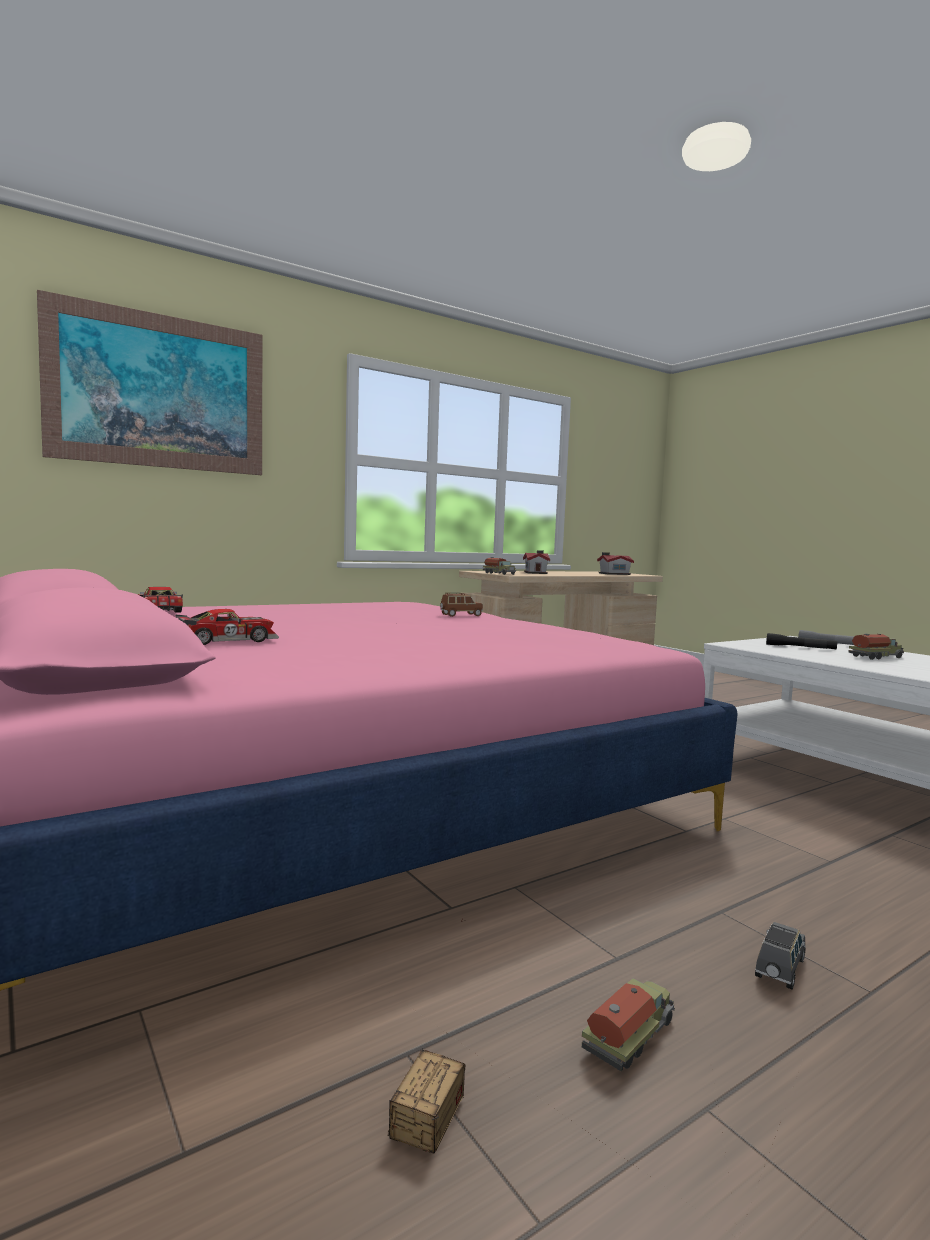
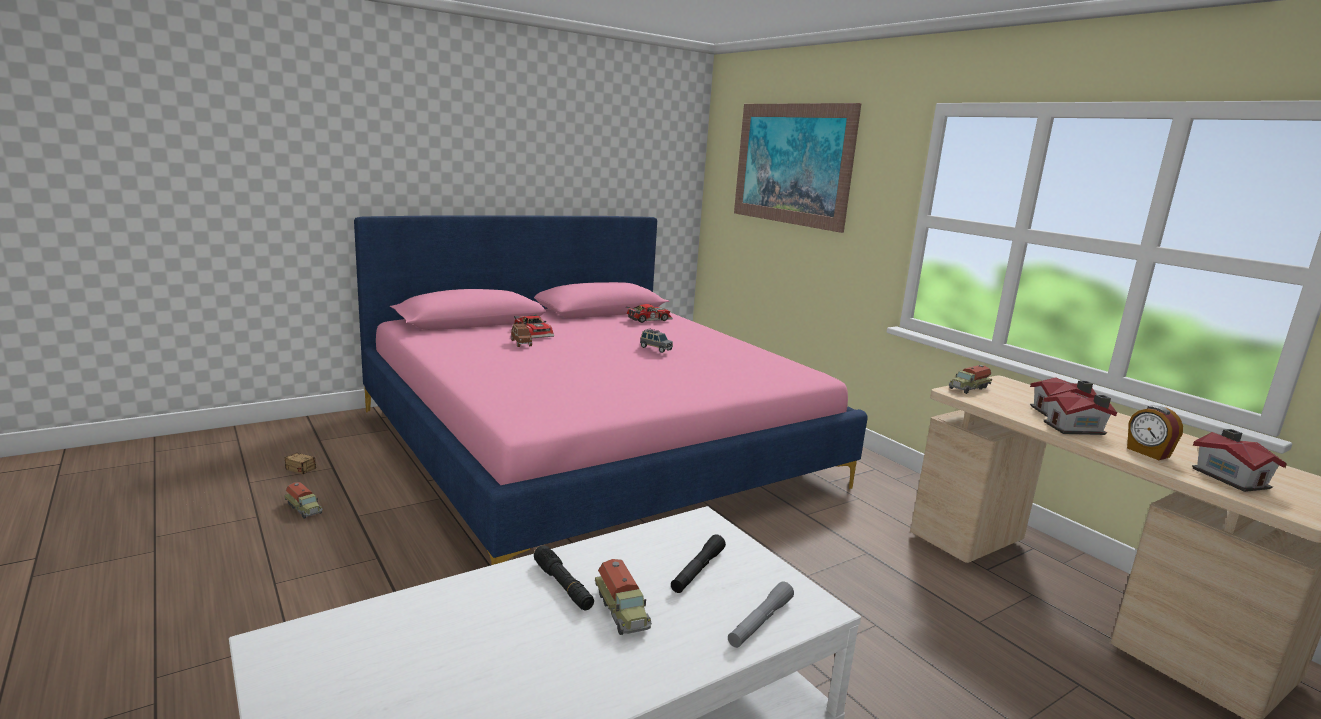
camera: 90 degrees right, 10 degrees up
(460, 615) = (695, 382): brown toy car -> brown toy car (521, 343)
(565, 574) = (1076, 429): none -> toy house
(592, 574) = (1147, 452): none -> alarm clock
(779, 969) = (314, 560): grey toy car -> grey toy car (655, 348)
(878, 664) = (563, 585): none -> black flashlight

